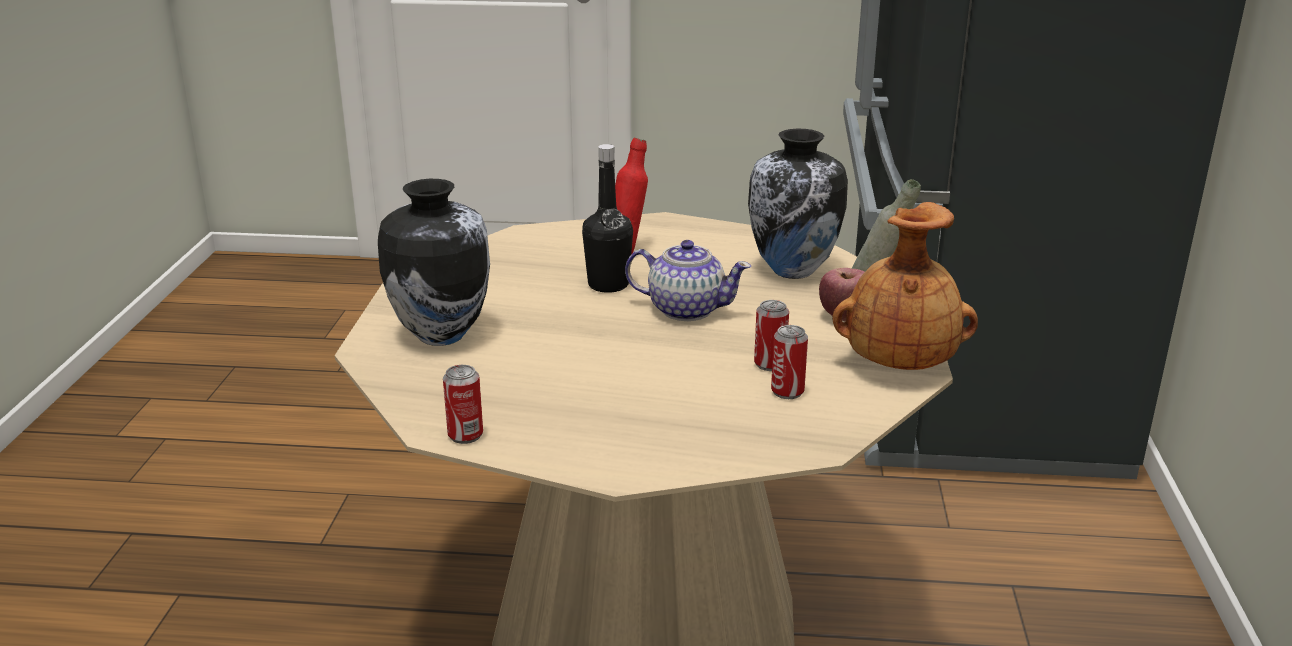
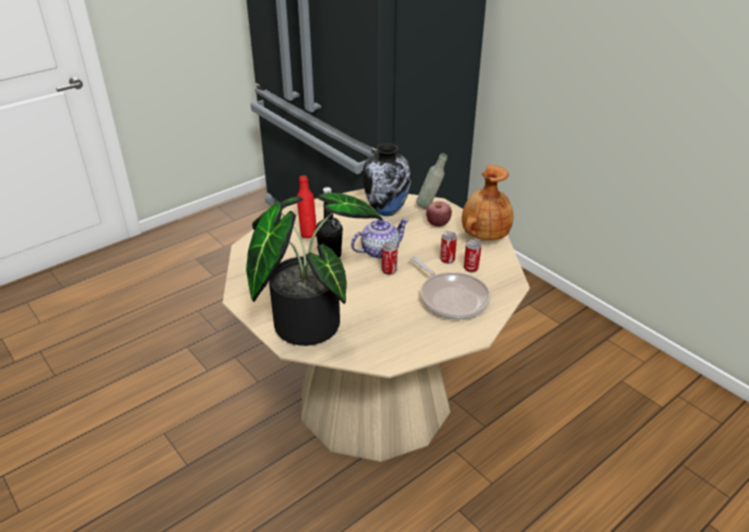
camera: 45 degrees left, 10 degrees up
(441, 335) = (307, 319): vase -> potted plant
(465, 435) = (401, 357): can -> can (389, 270)
(678, 410) = (451, 298): none -> frying pan

